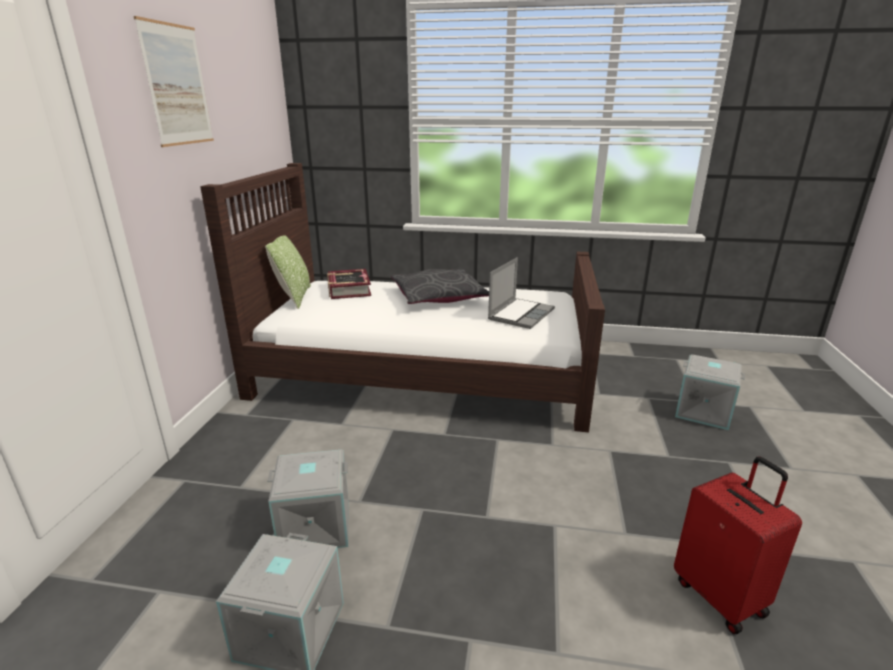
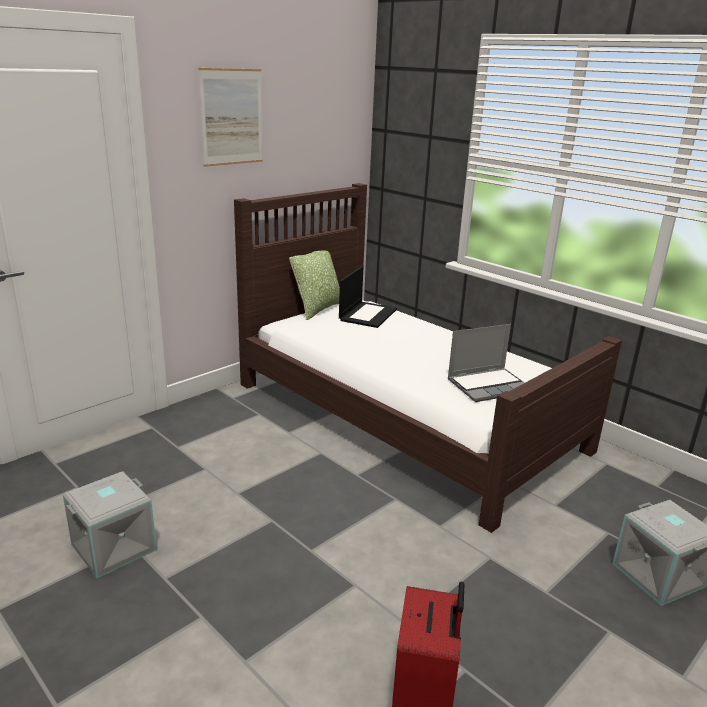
camera: 35 degrees right, 0 degrees up
(314, 527) = (191, 495): grey storage box -> none
(348, 289) = (367, 314): book -> laptop
(438, 297) = (436, 344): grey pillow -> none

